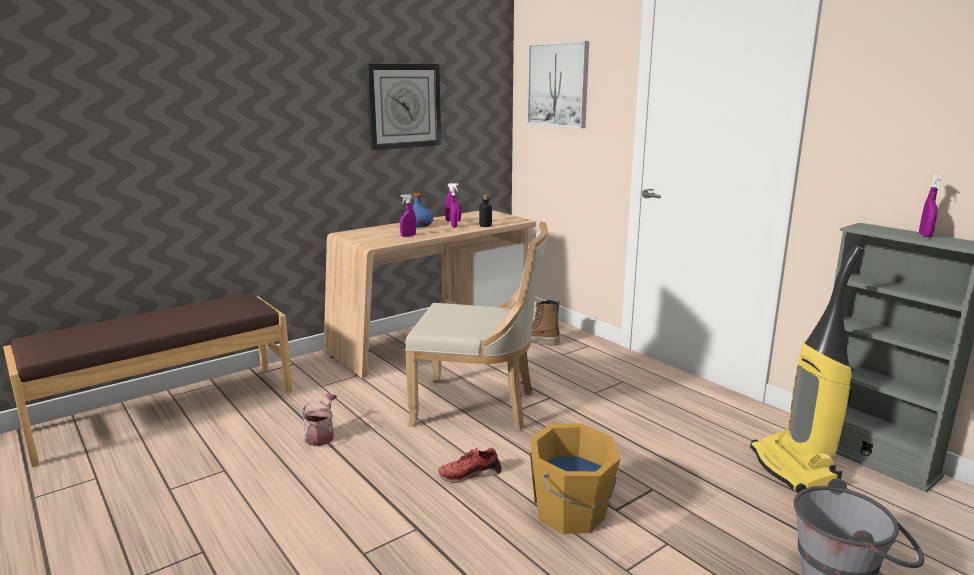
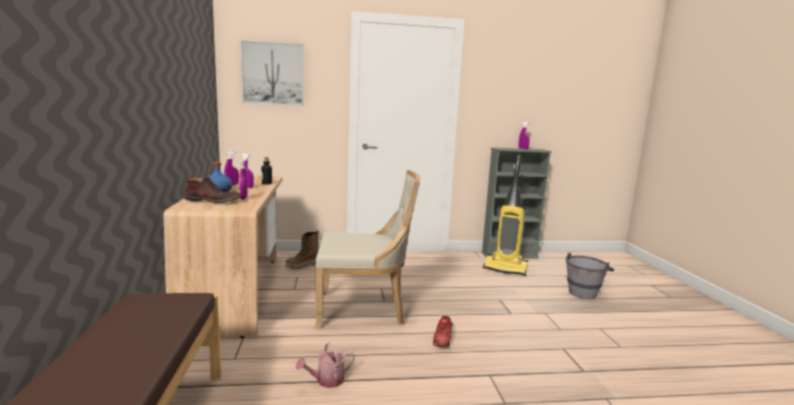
camera: 60 degrees left, 5 degrees down
(321, 436) = (326, 381): watering can -> watering can turned 75 degrees counterclockwise
(381, 233) = (213, 201): none -> brown boot
(404, 106) = (182, 82): wall clock -> none
(479, 407) = (364, 310): beige chair -> beige chair turned 45 degrees clockwise
(571, 512) = (505, 324): orange bucket -> none

